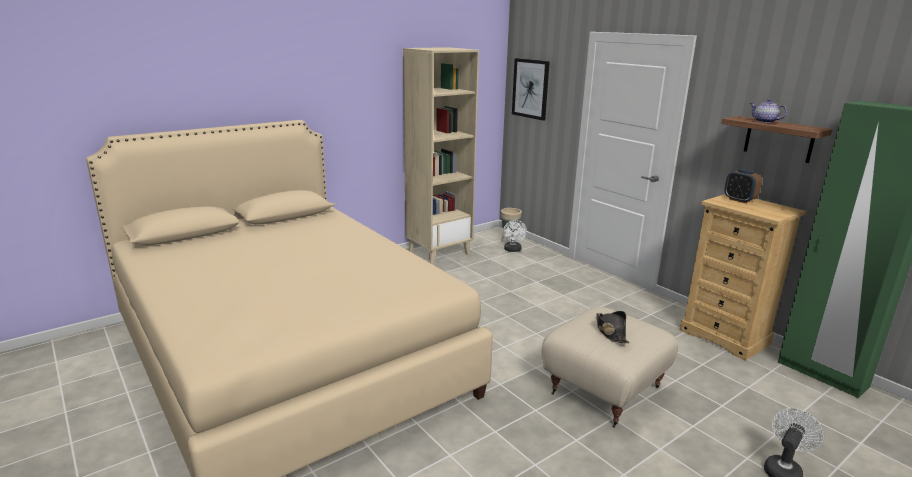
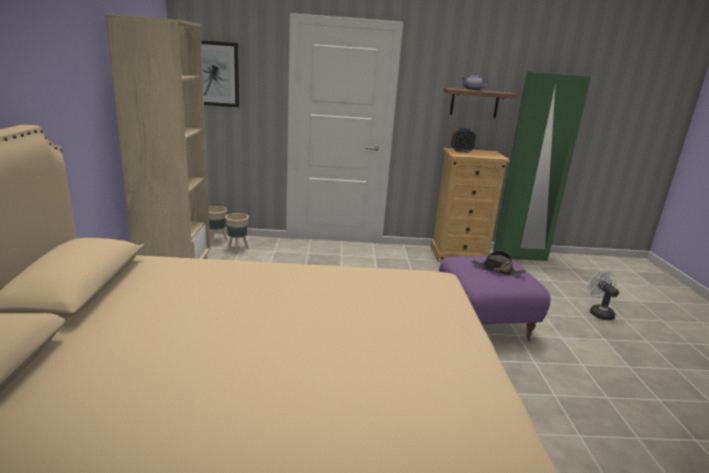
camera: 55 degrees left, 0 degrees up
(513, 250) = (237, 248): white fan -> beige planter
(605, 390) = (484, 321): beige ottoman -> purple ottoman

